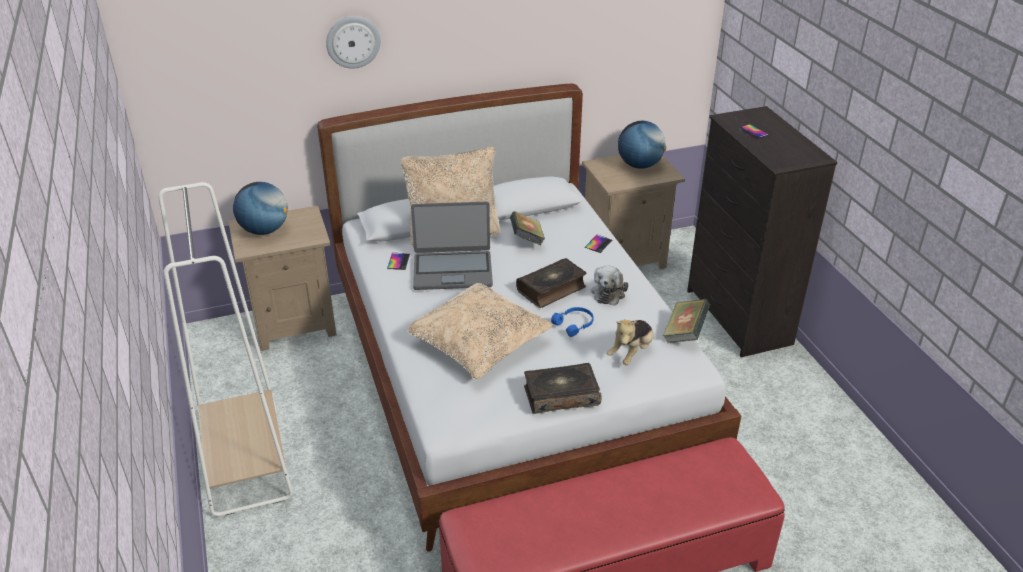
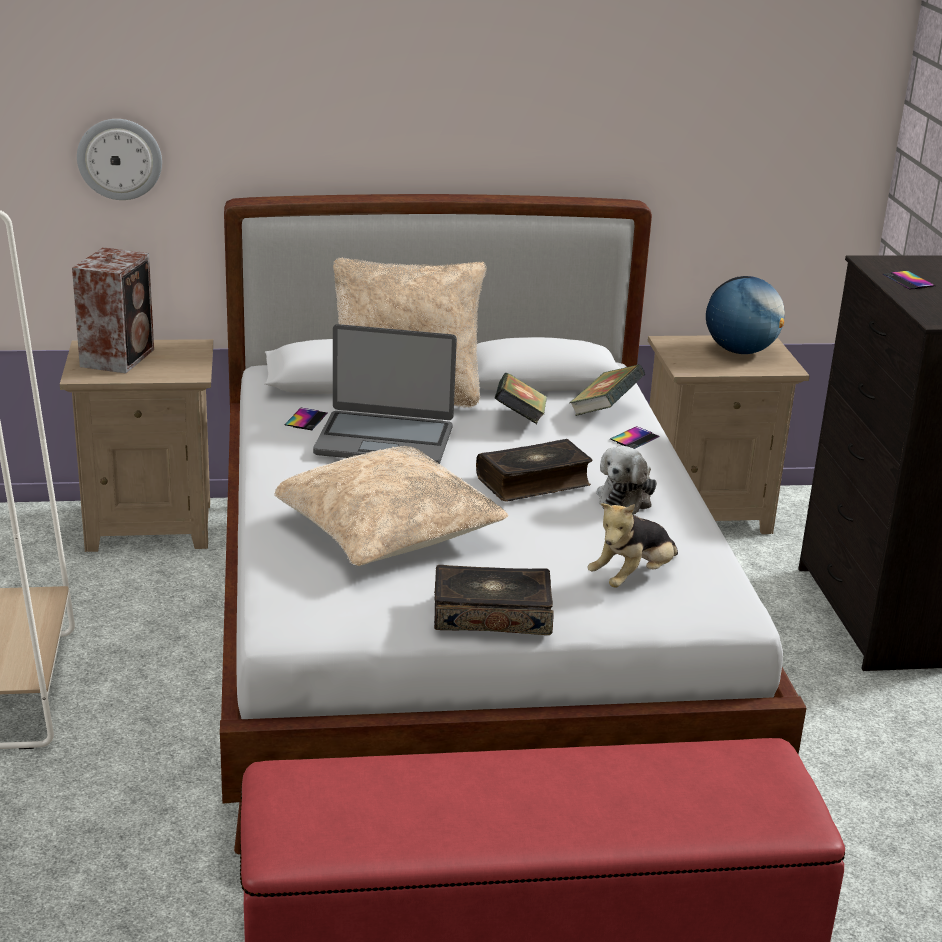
camera: 10 degrees right, 10 degrees down
(264, 230) = (119, 357): globe -> speaker
(353, 41) = (294, 82): wall clock -> wall clock (119, 159)
(574, 324) = (553, 530): blue headphones -> none
(684, 333) = (733, 566): book -> book (605, 410)

